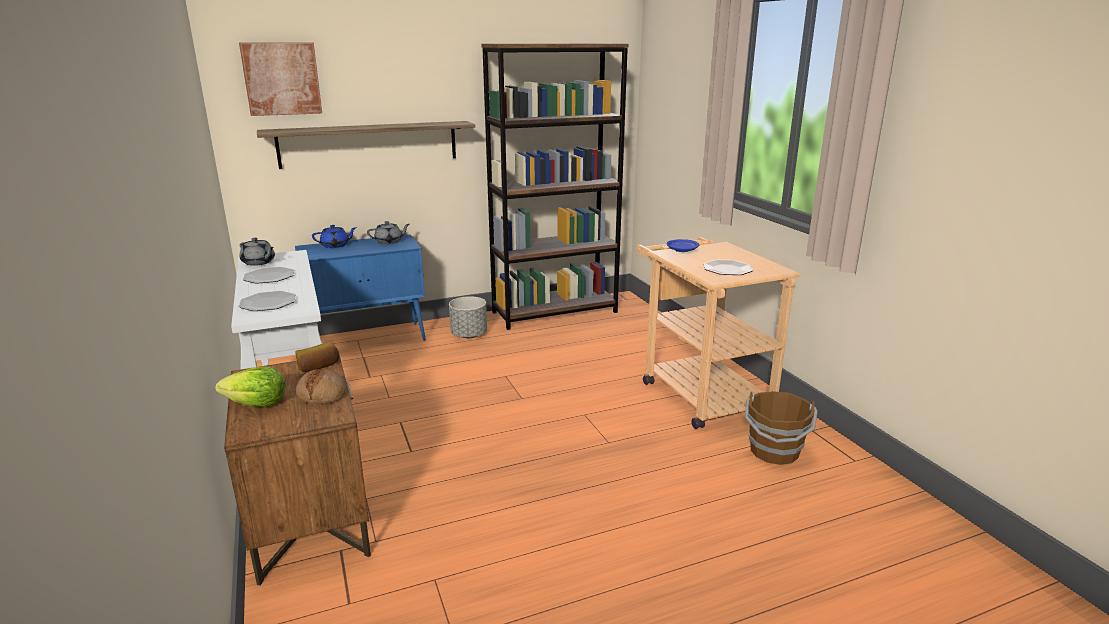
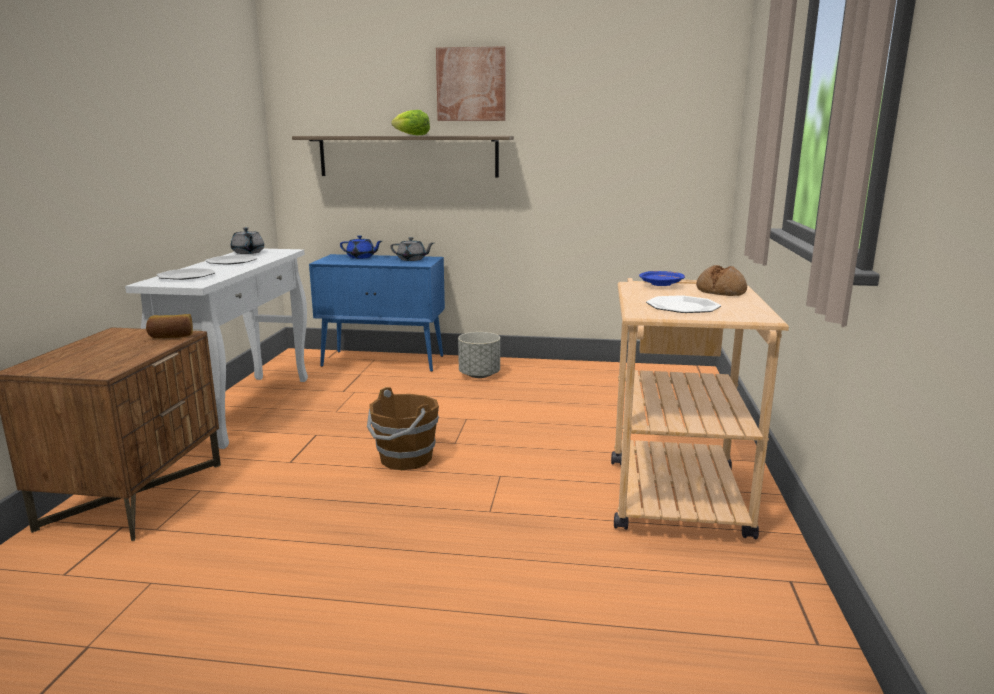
camera: 30 degrees right, 5 degrees down
(257, 404) = (75, 351): lettuce -> lettuce (411, 135)
(282, 79) = (330, 86): picture -> picture (471, 84)
(322, 394) = (129, 355): bread -> bread (721, 291)
(555, 312) = (597, 371): brown bookcase -> none
(774, 452) = (695, 589): brown bucket -> brown bucket (404, 459)

